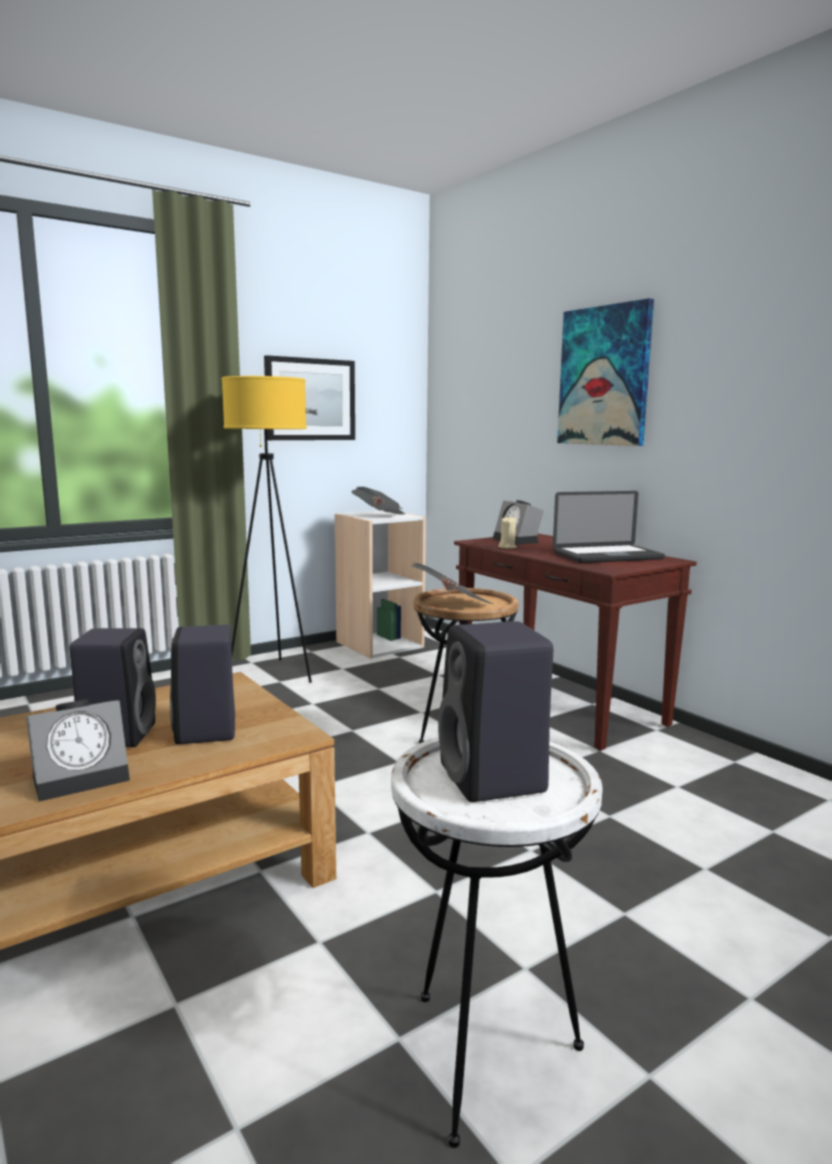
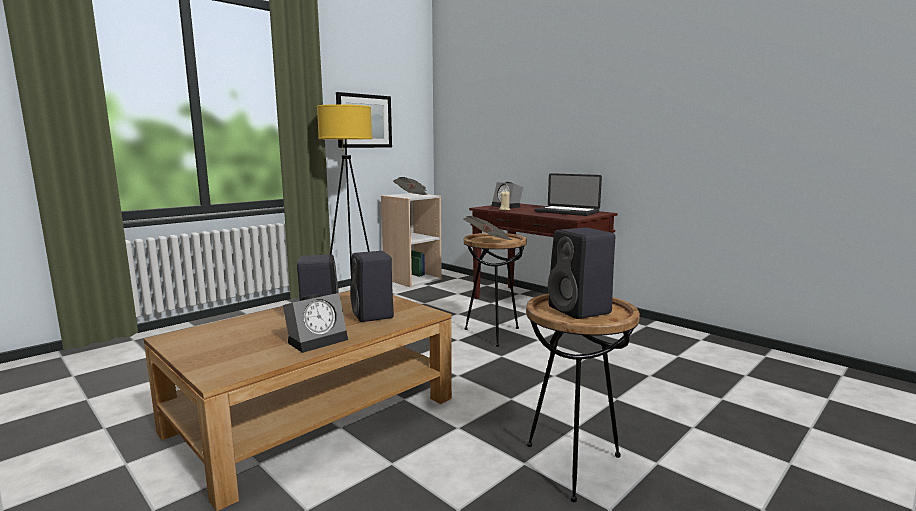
camera: 10 degrees left, 0 degrees up
(485, 1057) = (573, 465): white side table -> brown side table
(604, 376) = (556, 105): picture -> none
(607, 556) = (566, 212): laptop -> laptop turned 60 degrees clockwise

